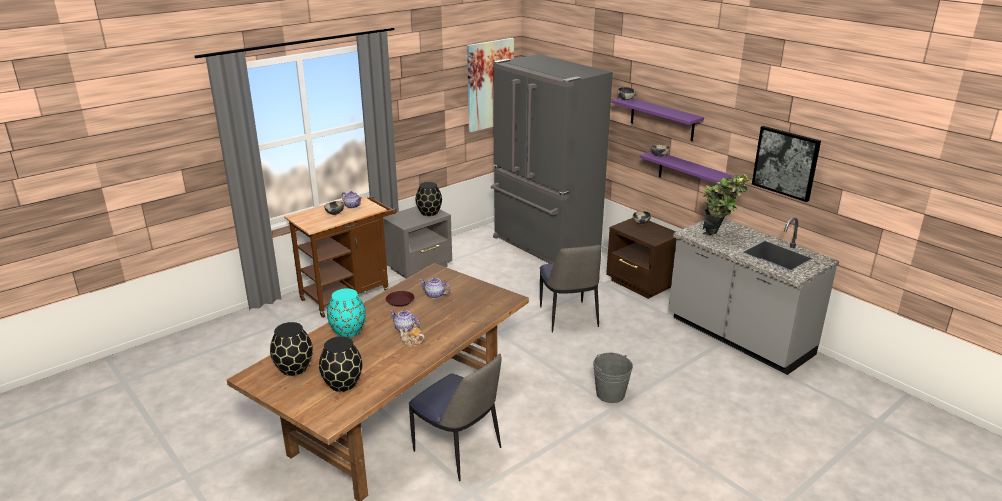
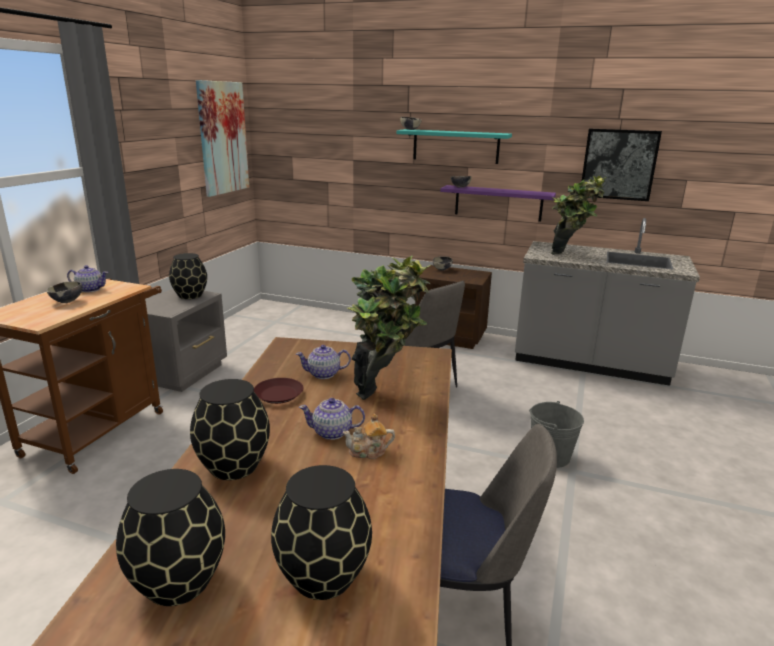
camera: 30 degrees left, 5 degrees down
(348, 331) = (233, 466): turquoise vase -> black vase
(457, 313) = (385, 389): none -> potted plant
(544, 245) = (317, 323): grey fridge -> none
(662, 118) = (455, 146): purple shelf -> turquoise shelf

